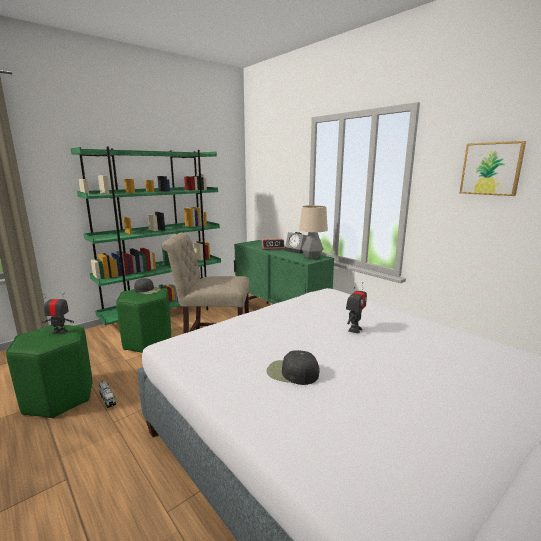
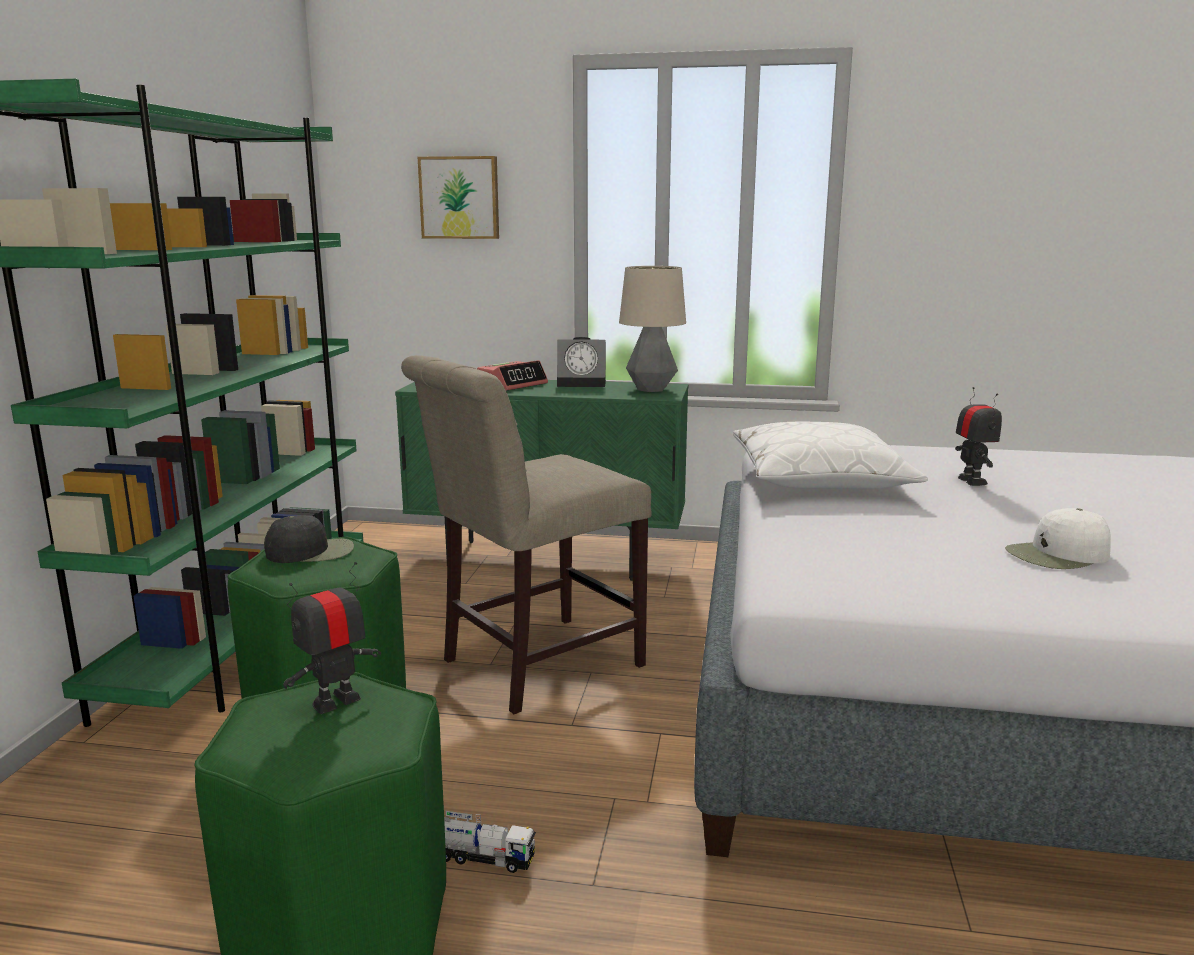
camera: 40 degrees left, 0 degrees up
(292, 373) = (1058, 555): black cap -> white cap
(299, 309) = (820, 478): none -> white pillow
(491, 169) = (994, 178): picture -> picture (460, 198)

